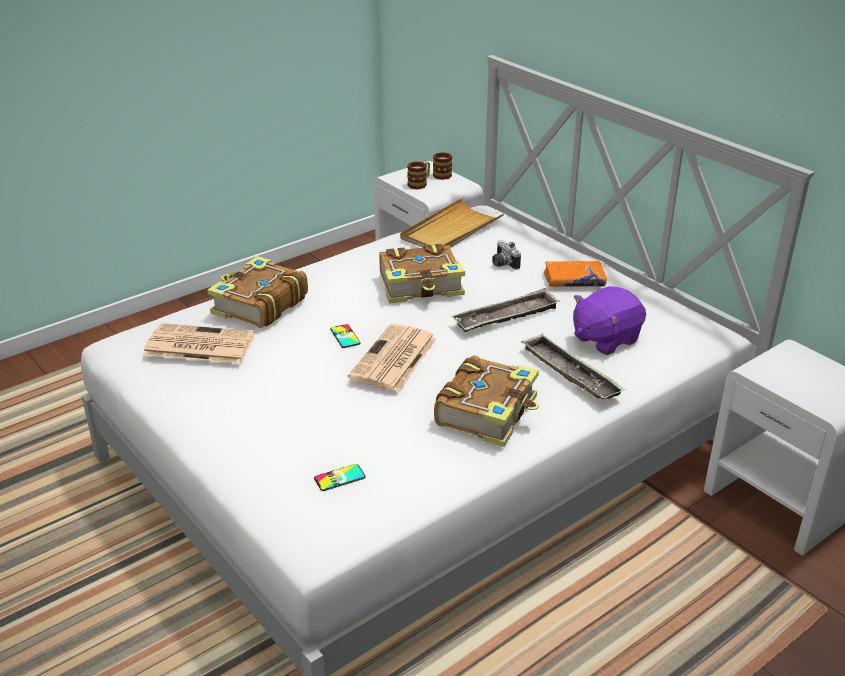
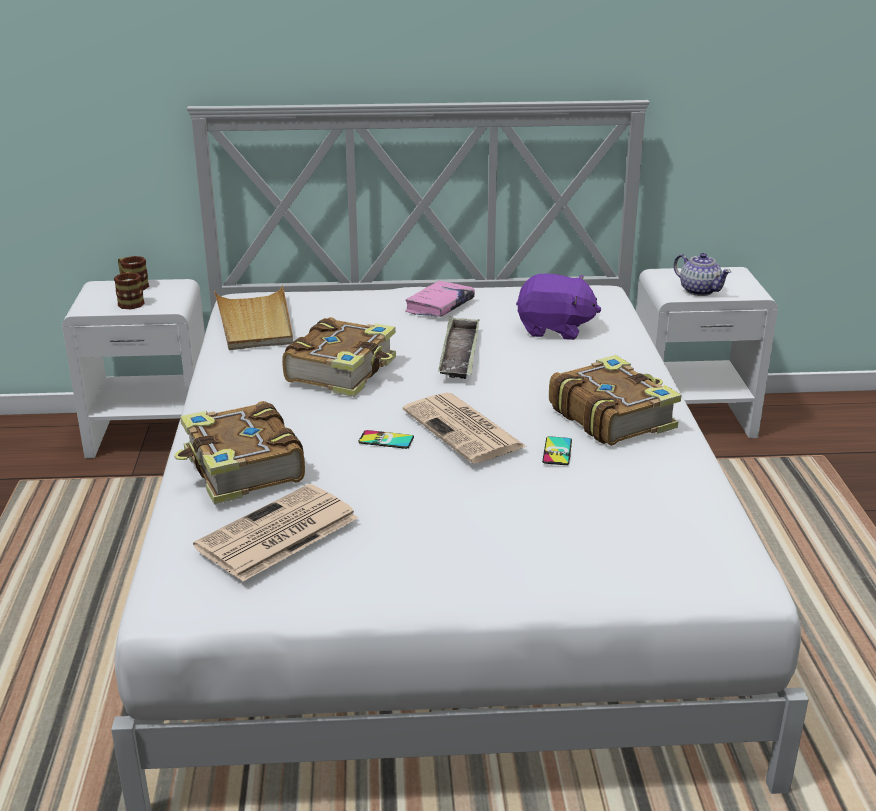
camera: 55 degrees left, 5 degrees down
(339, 478) = (642, 528): phone -> phone (557, 451)
(502, 264) = (361, 323): camera -> none
(570, 373) = (591, 361): tray -> none
(574, 280) = (440, 306): orange book -> pink book
(605, 339) = (554, 329): purple plush toy -> purple plush toy turned 75 degrees counterclockwise
(785, 379) = (699, 290): none -> teapot

